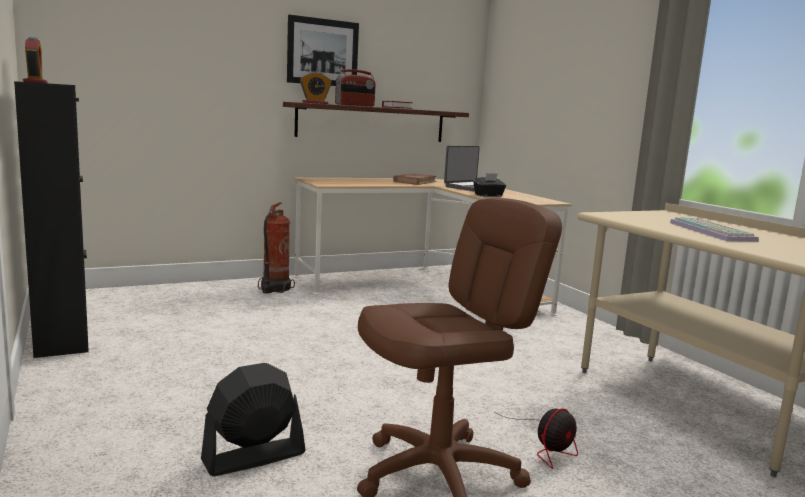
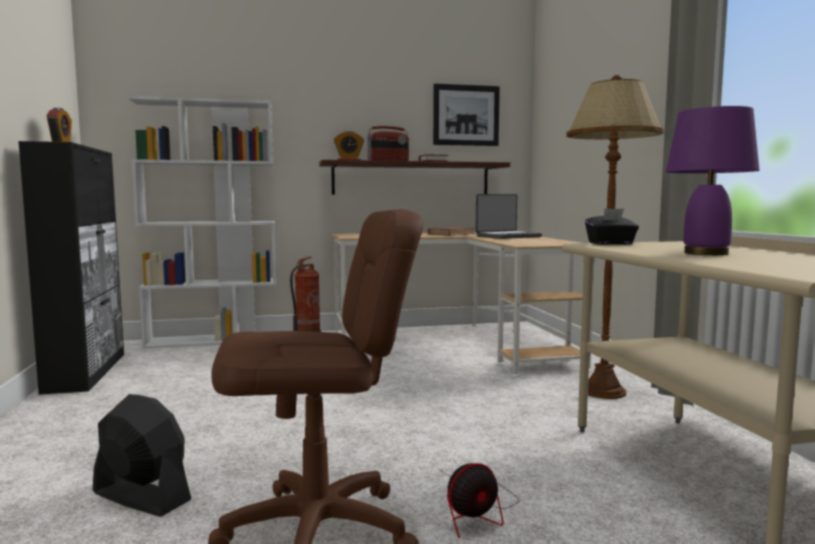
camera: 15 degrees right, 5 degrees down
(173, 288) = (214, 340): none -> white bookcase
(253, 457) = (141, 496): black fan -> black fan turned 45 degrees clockwise
(323, 52) = (357, 112): picture -> picture (466, 115)
(488, 195) = (511, 241): black tissue box -> black tissue box (611, 243)
(578, 334) = (603, 391): none -> brown floor lamp
(713, 232) = (707, 253): keyboard -> purple table lamp

